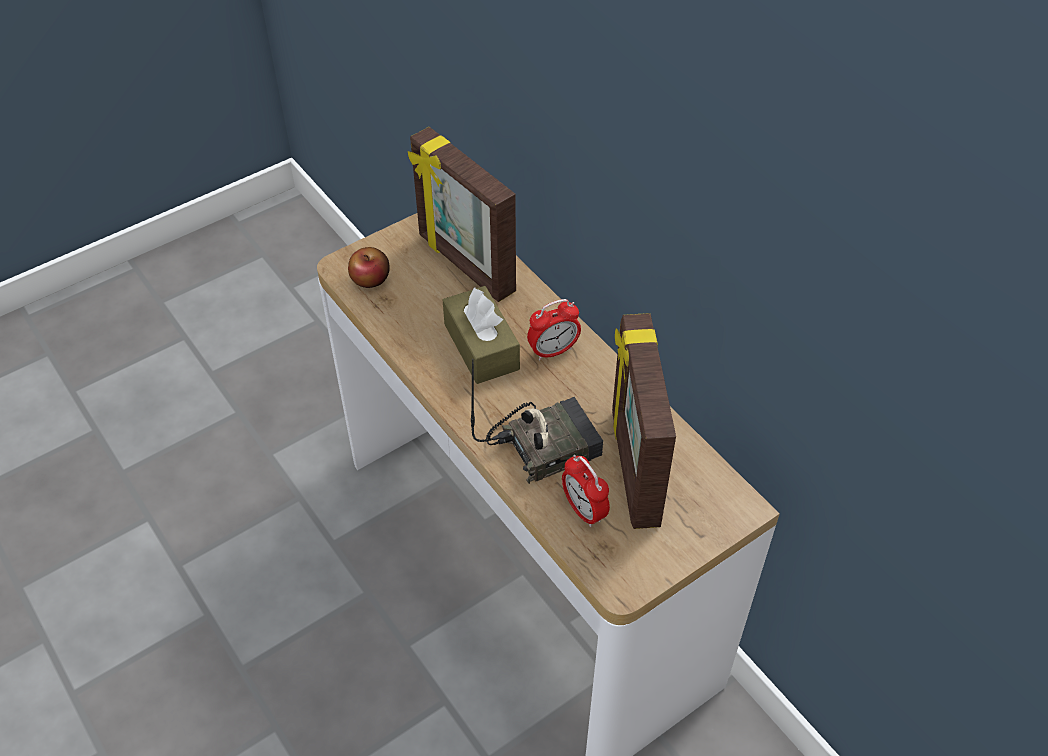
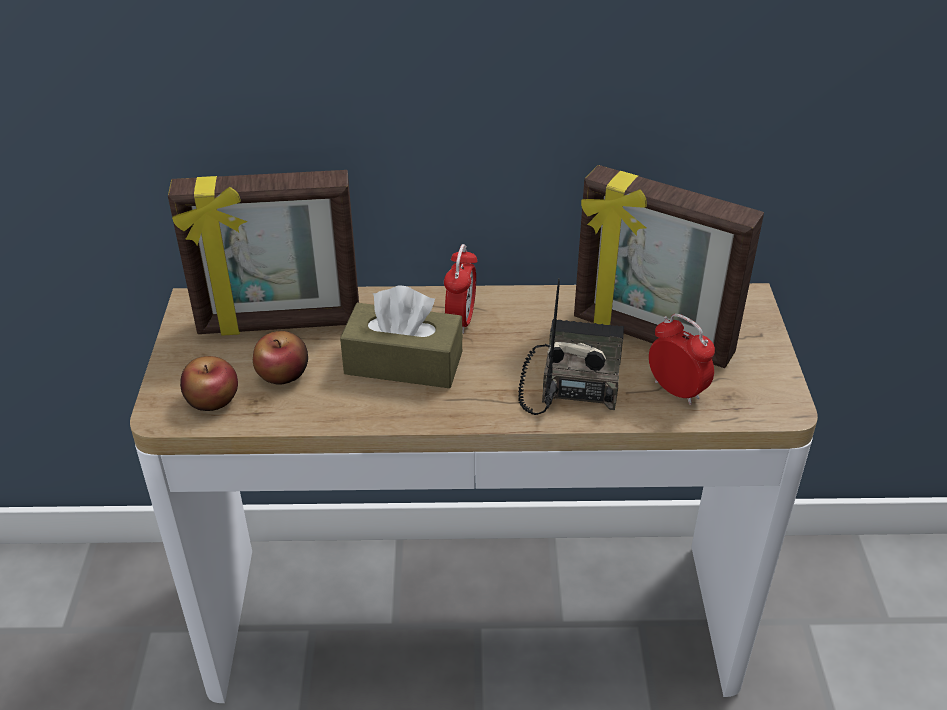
camera: 55 degrees left, 10 degrees down
(420, 296) = (283, 374): none -> apple
(584, 510) = (676, 390): alarm clock -> alarm clock turned 135 degrees counterclockwise

